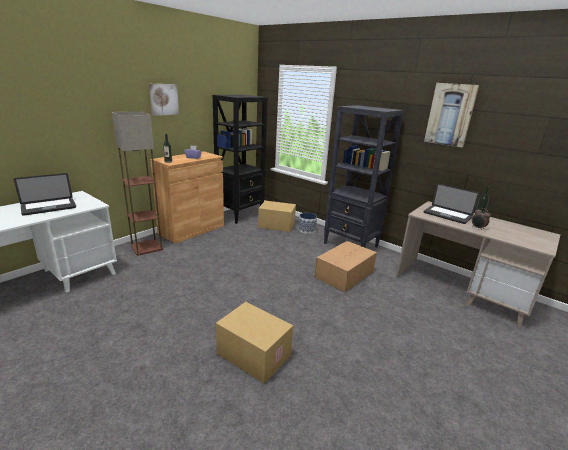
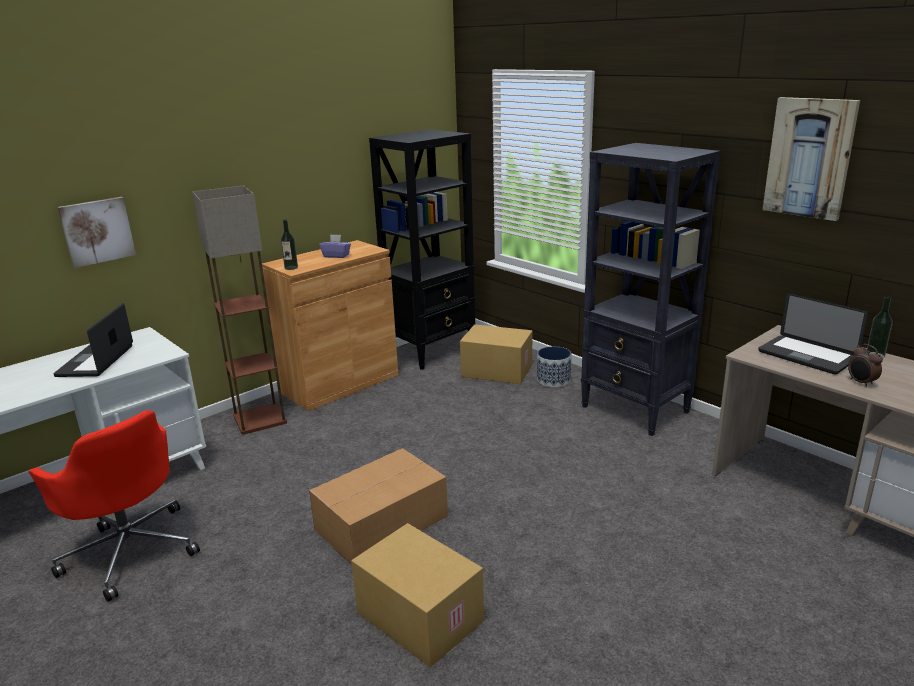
camera: 10 degrees right, 0 degrees up
(49, 207) = (96, 361): laptop -> laptop turned 120 degrees clockwise
(70, 321) = (130, 550): none -> red office chair
(163, 99) = (281, 157): picture -> picture (97, 231)
(345, 274) = (612, 469): cardboard box -> cardboard box (384, 522)

